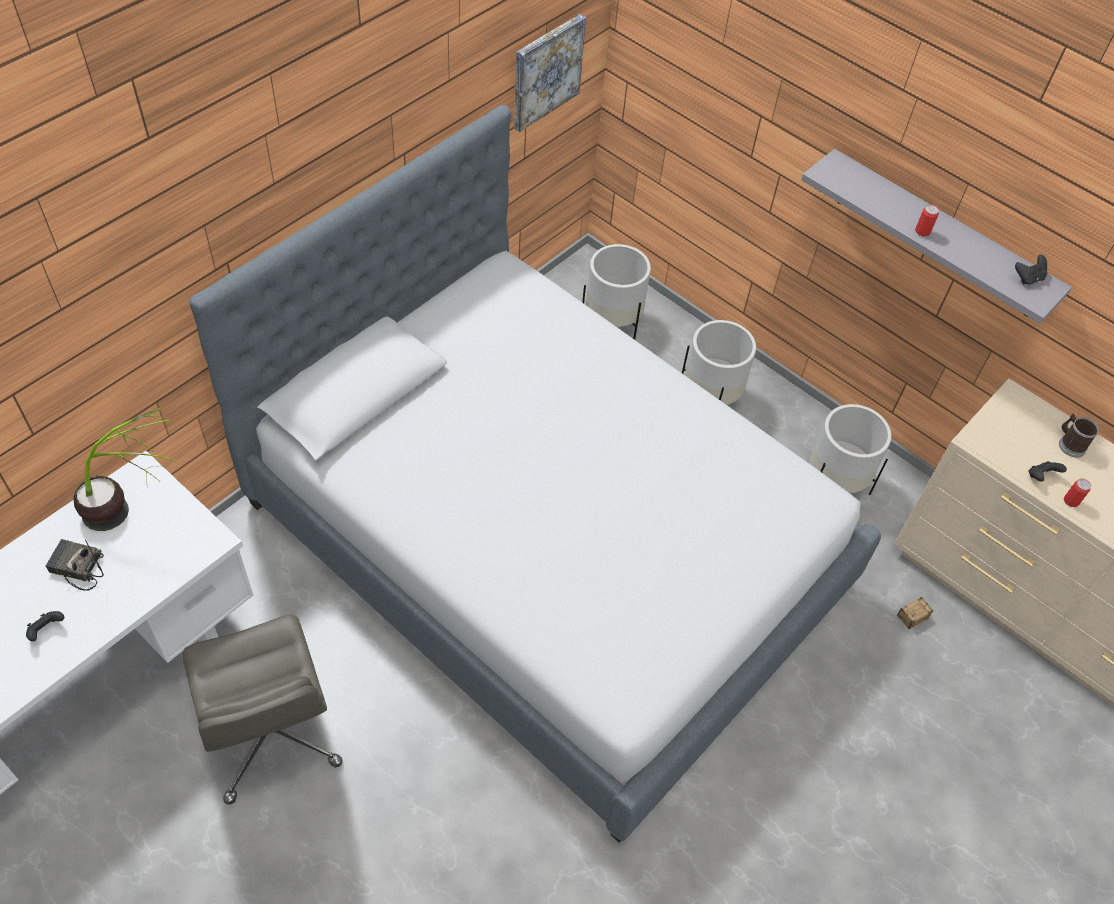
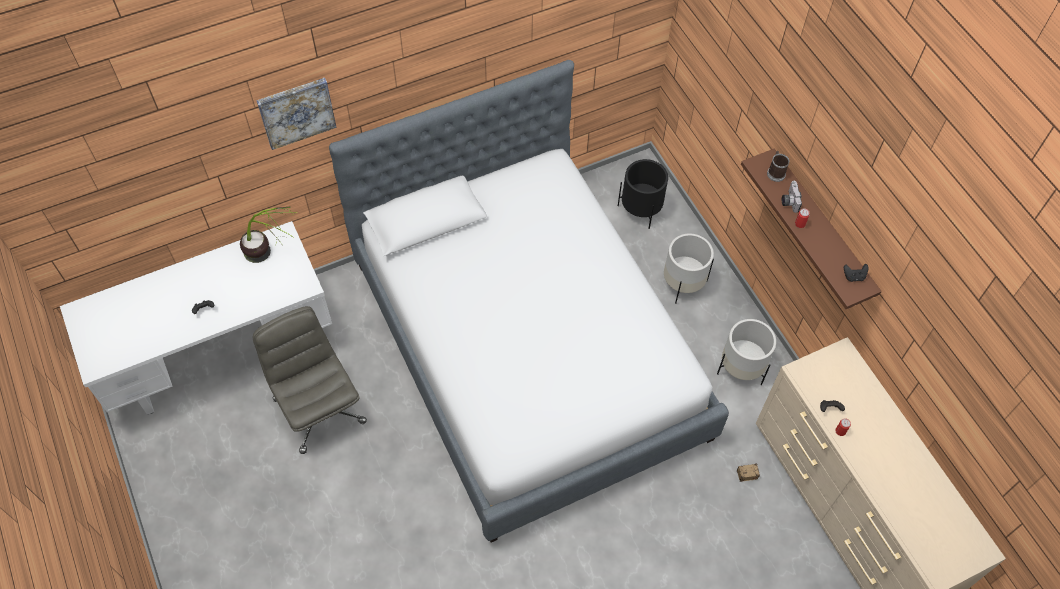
camera: 25 degrees right, 5 degrees up
(77, 568) = (231, 279): radio -> none
(272, 735) = (319, 409): grey office chair -> grey office chair turned 150 degrees clockwise
(546, 71) = (613, 40): picture -> picture (296, 112)
(612, 321) = (640, 210): white planter -> black planter
(891, 207) = (788, 201): none -> camera
(939, 236) = (821, 228): grey shelf -> brown shelf
(1070, 444) = (863, 394): mug -> mug (775, 172)

